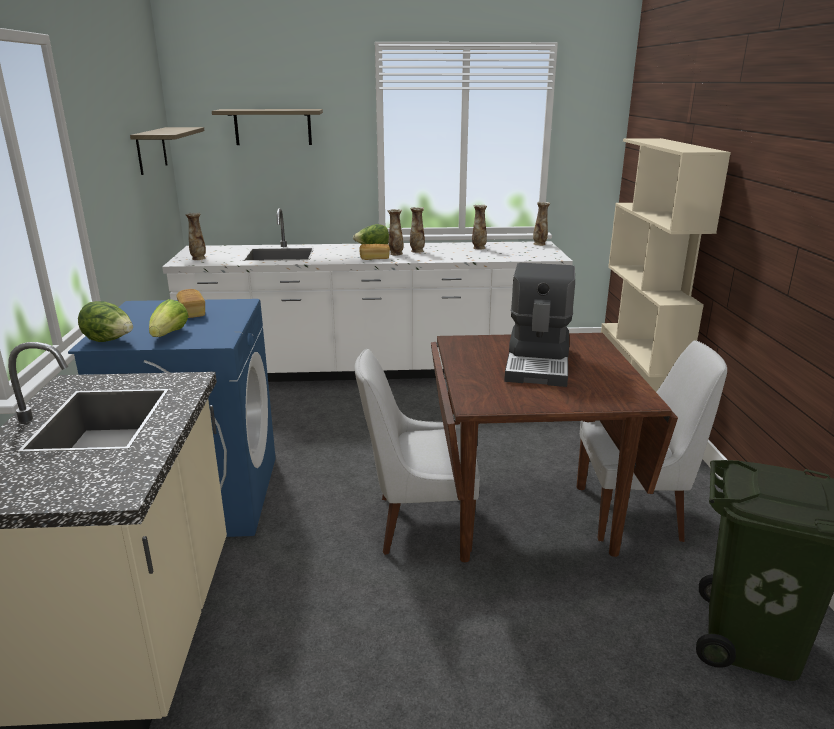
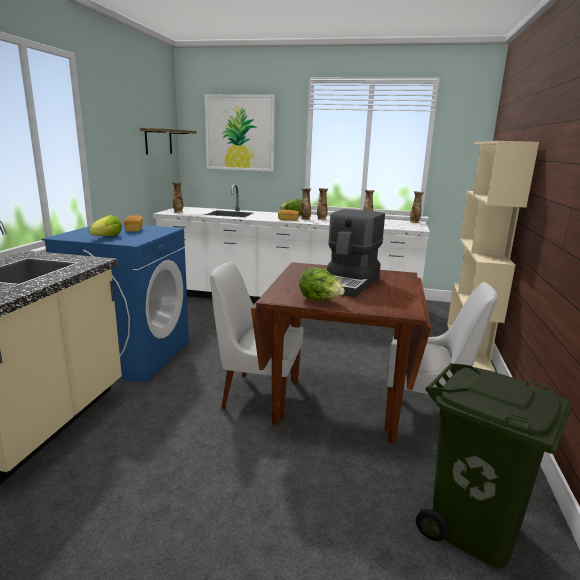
camera: 15 degrees right, 5 degrees down
(110, 341) = (70, 237): lettuce -> lettuce (320, 301)
(273, 127) = (240, 133): shelf -> picture

